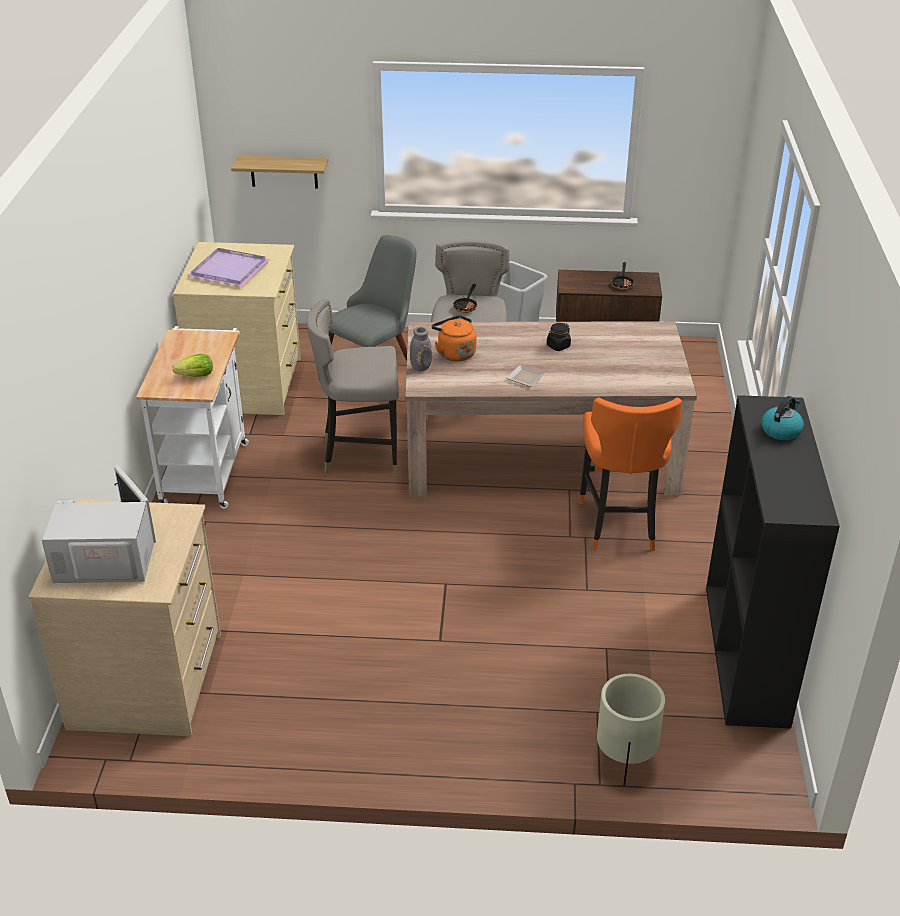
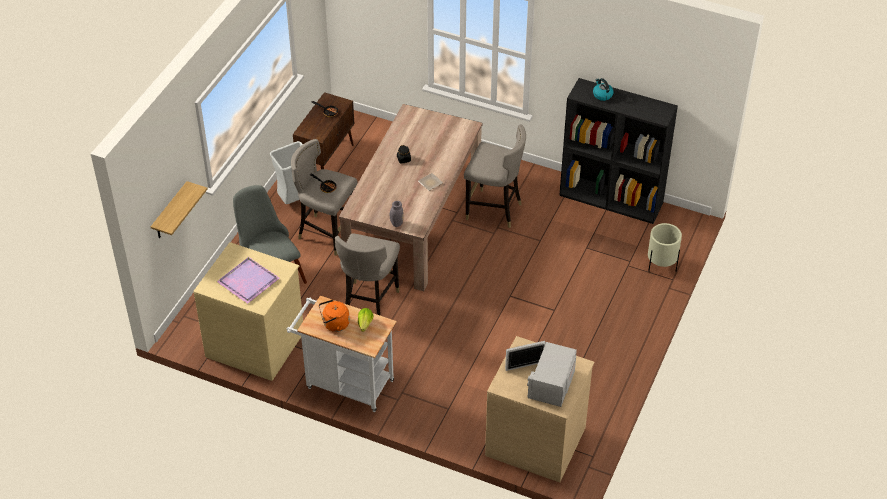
camera: 70 degrees left, 10 degrees up
(454, 353) = (387, 205): orange kettle -> orange kettle (334, 324)
(619, 526) = (494, 210): orange stool -> grey stool

